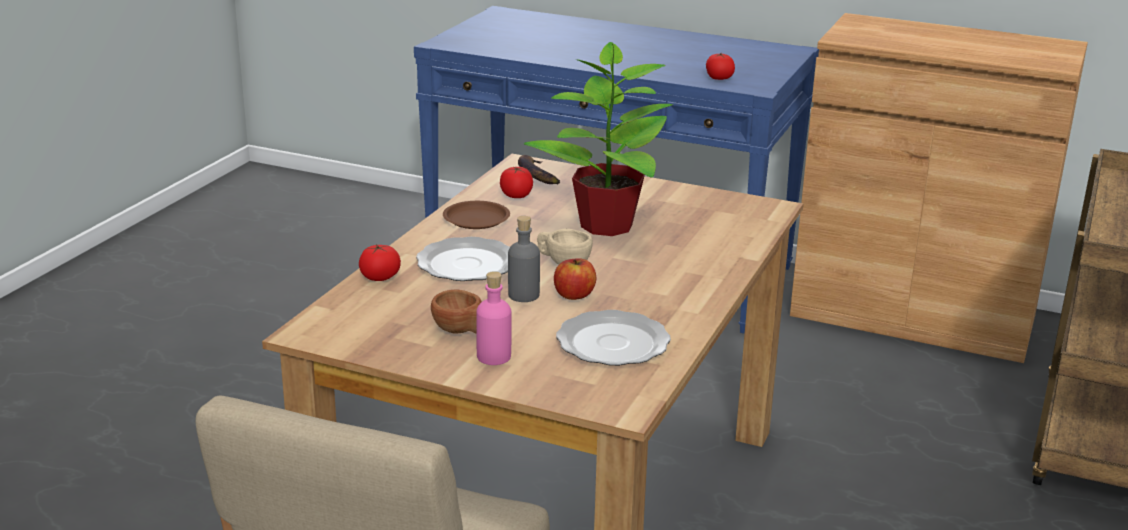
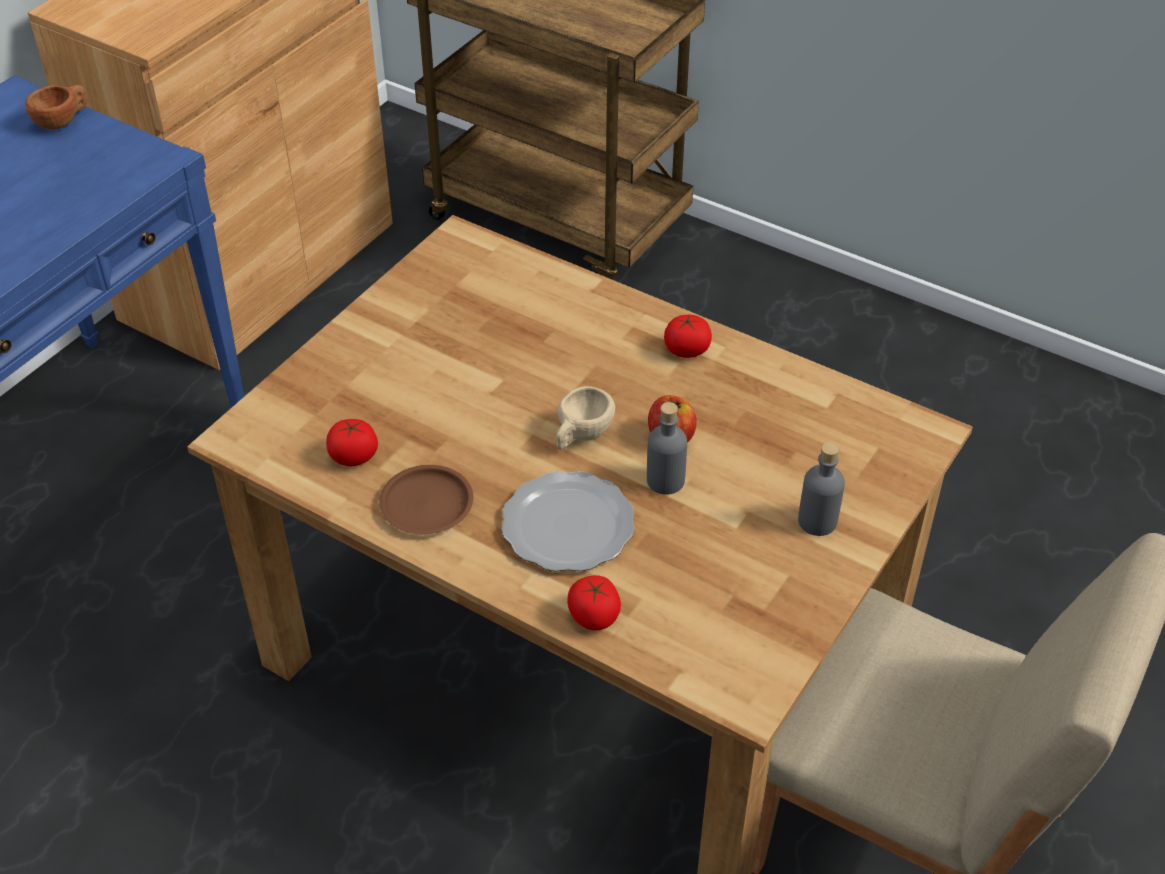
camera: 80 degrees left, 20 degrees up
(463, 331) = (755, 543): brown cup -> brown cup (63, 121)
(494, 357) = (817, 521): pink bottle -> grey bottle
(536, 175) = (287, 428): banana -> none
(605, 226) = (479, 384): potted plant -> none
(614, 343) = (790, 420): plate -> none
(719, 78) = (100, 183): tomato -> tomato (687, 350)

